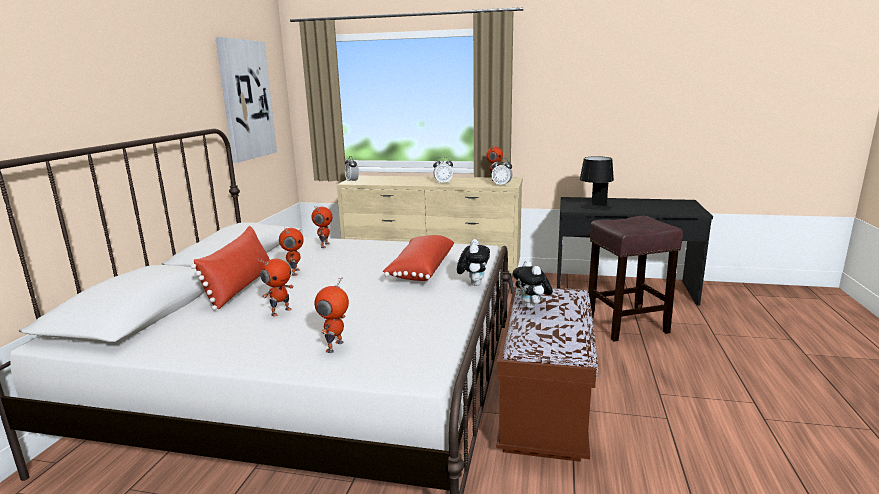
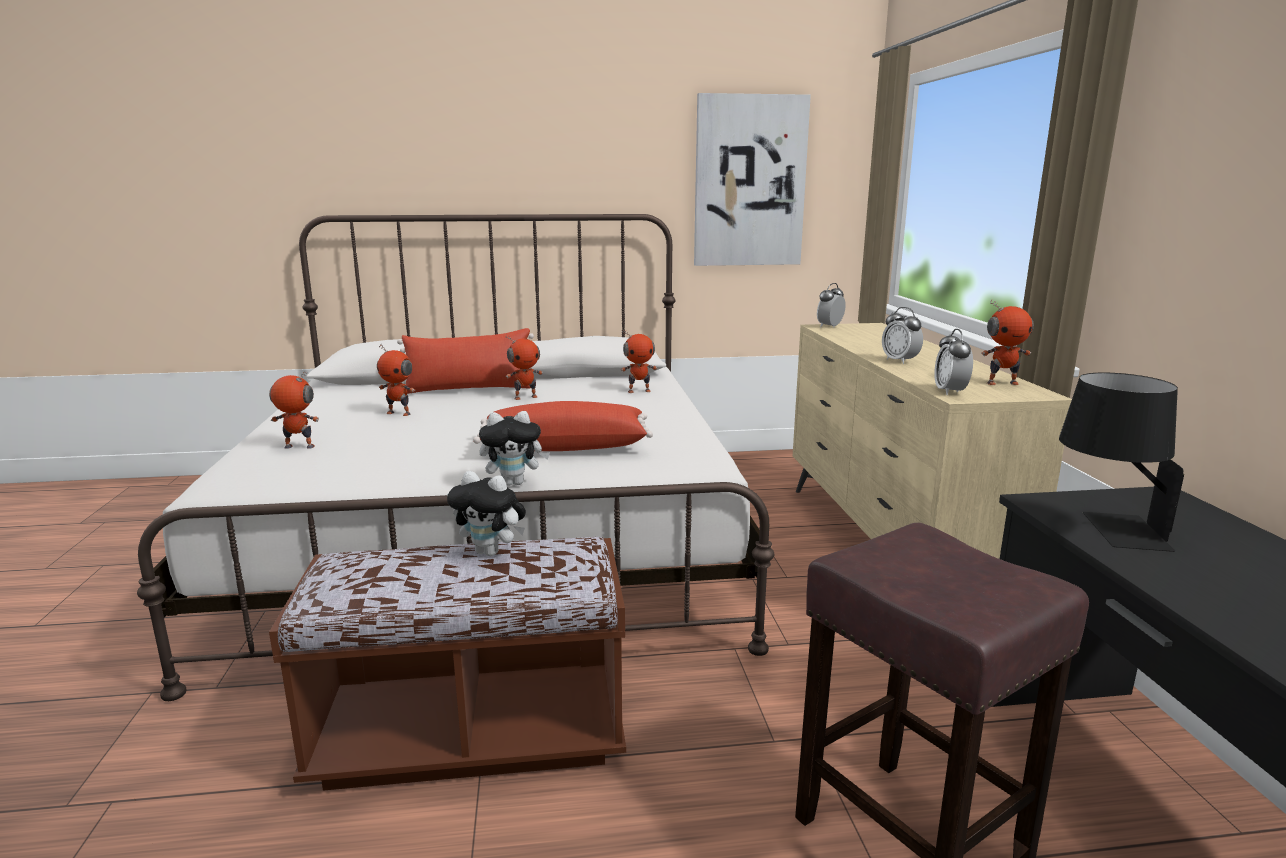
camera: 70 degrees right, 0 degrees up
(532, 307) = (491, 552): plush toy -> plush toy turned 120 degrees counterclockwise

